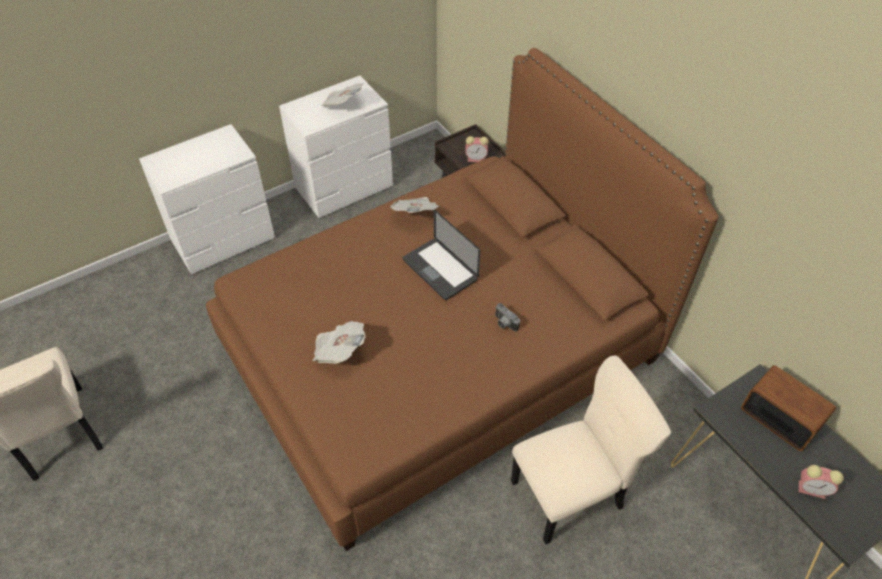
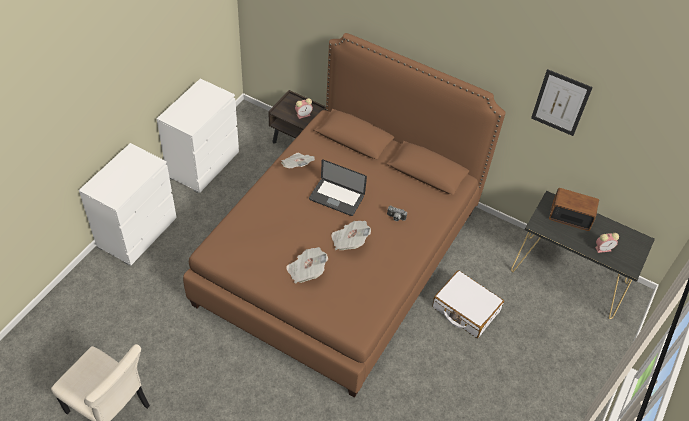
camera: 30 degrees left, 0 degrees up
(343, 104) = (203, 104): newspaper -> newspaper (349, 241)
(571, 493) = (465, 309): beige chair -> white suitcase
(807, 223) = (560, 102): none -> picture

